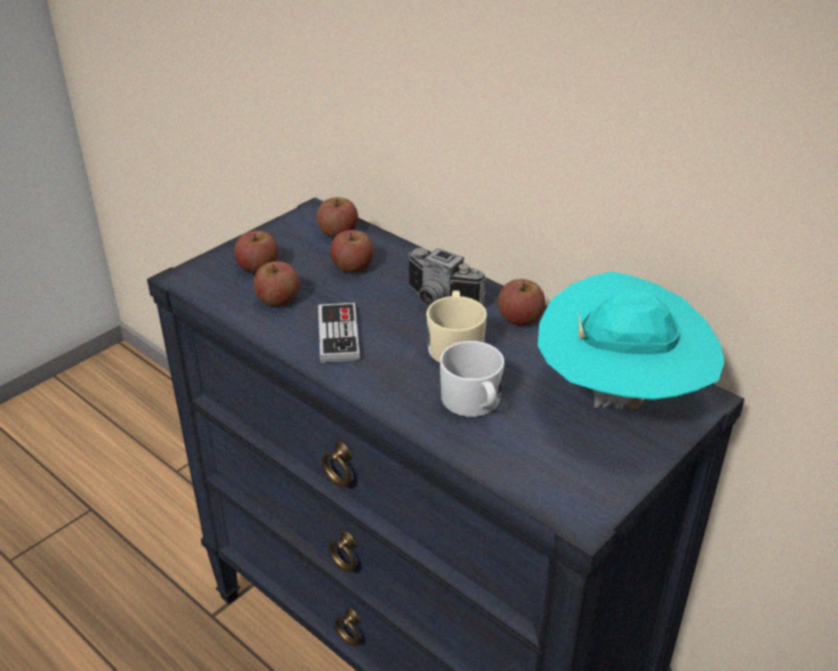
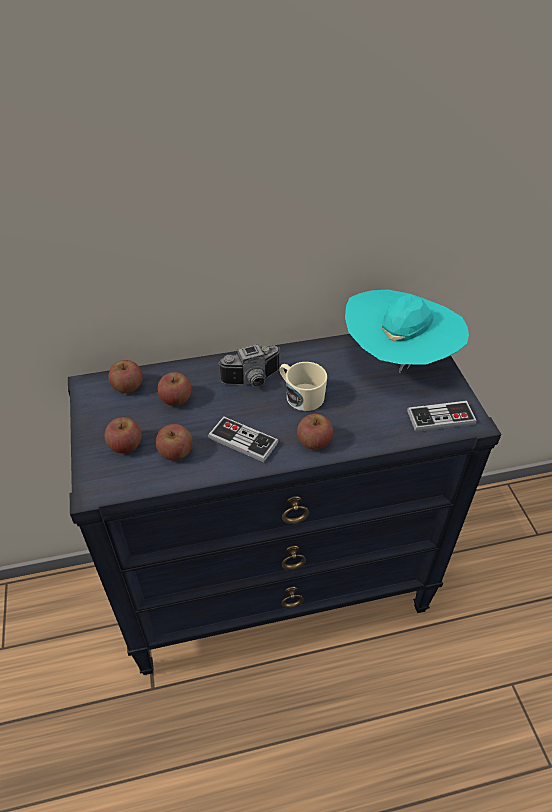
camera: 55 degrees left, 10 degrees up
(474, 403) = (358, 415): white mug -> none
(520, 318) = (301, 357): apple -> apple (314, 441)
(553, 479) = (441, 418): none -> game controller

